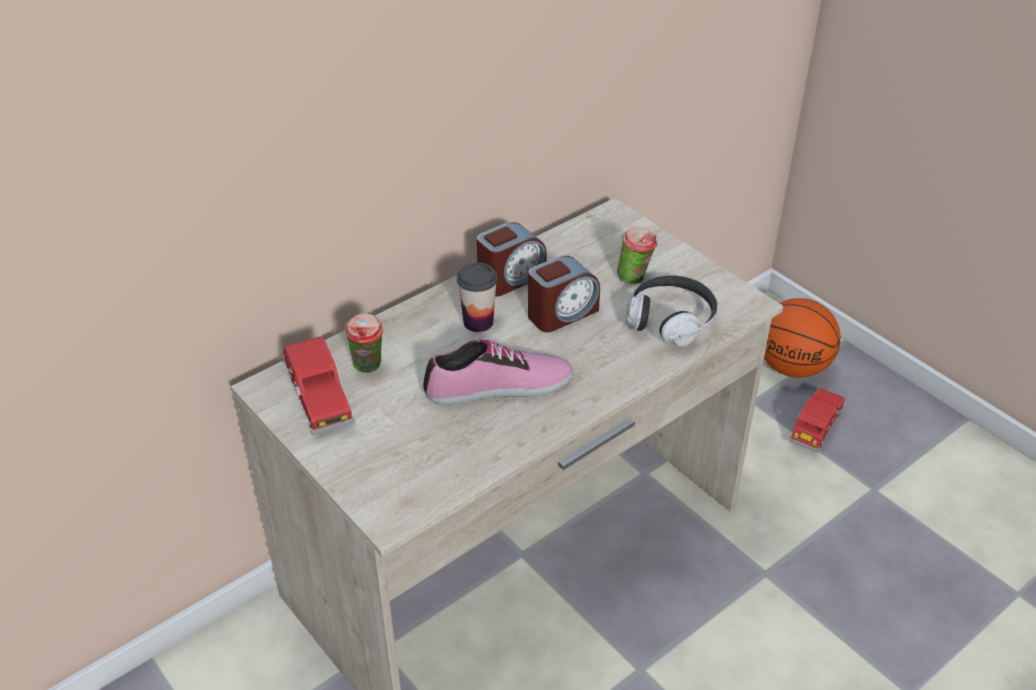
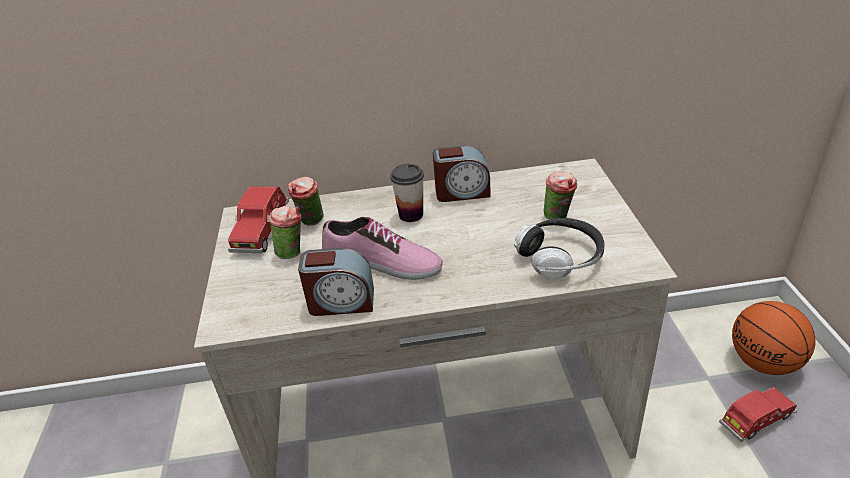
camera: 35 degrees right, 5 degrees down
(385, 410) = (293, 253): none -> cup
(562, 313) = (477, 226): alarm clock -> alarm clock (341, 302)

